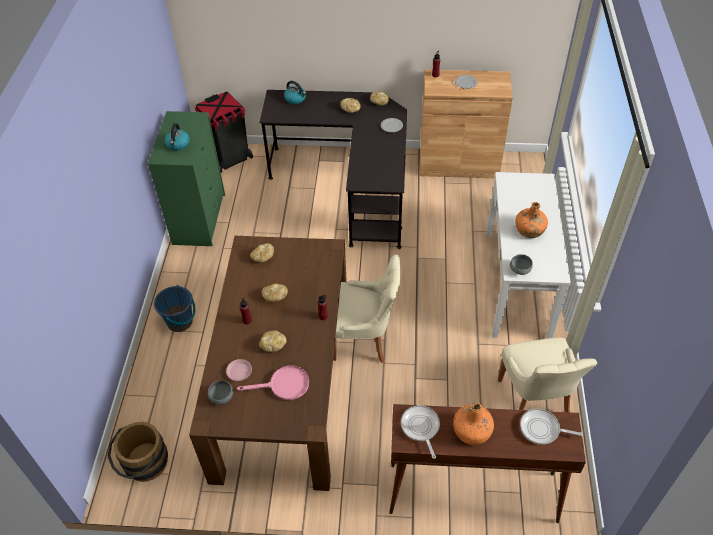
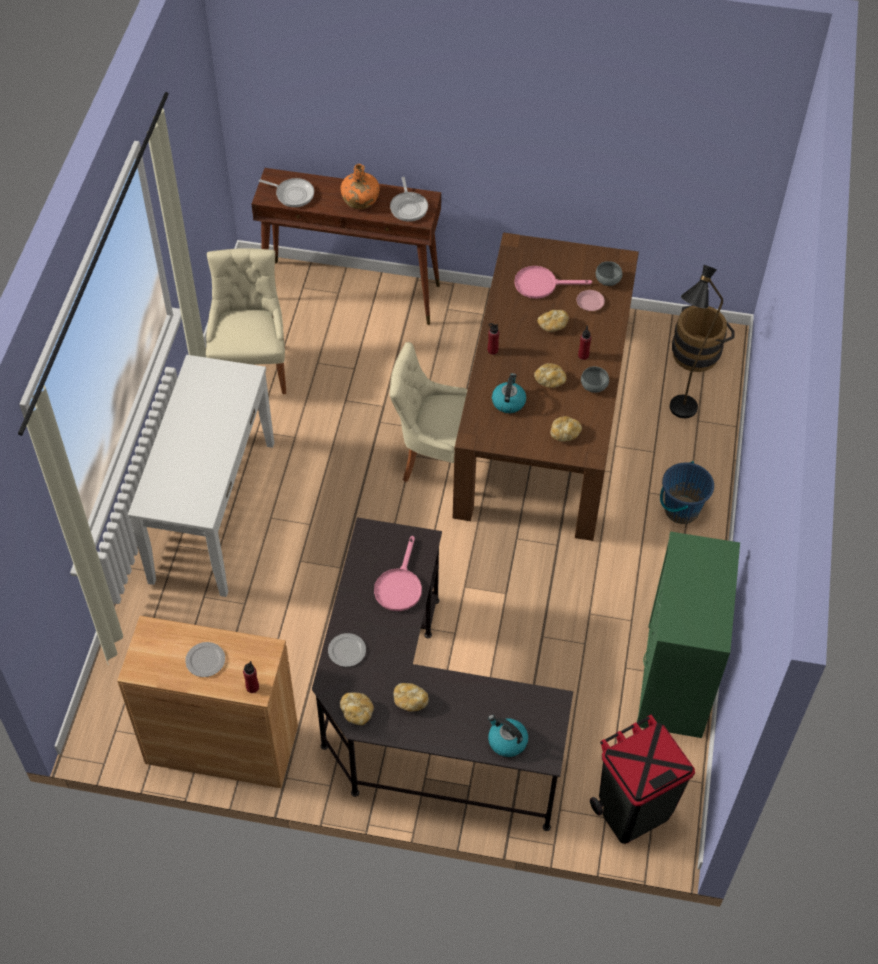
camera: 175 degrees left, 5 degrees up
(171, 399) = (678, 414): none -> black floor lamp
(178, 144) = (698, 574): kettle -> kettle (508, 401)
(367, 159) = (399, 585): none -> pink frying pan
(520, 270) = (240, 375): grey bowl -> grey bowl (594, 385)
(529, 230) = (205, 428): orange bottle -> none

